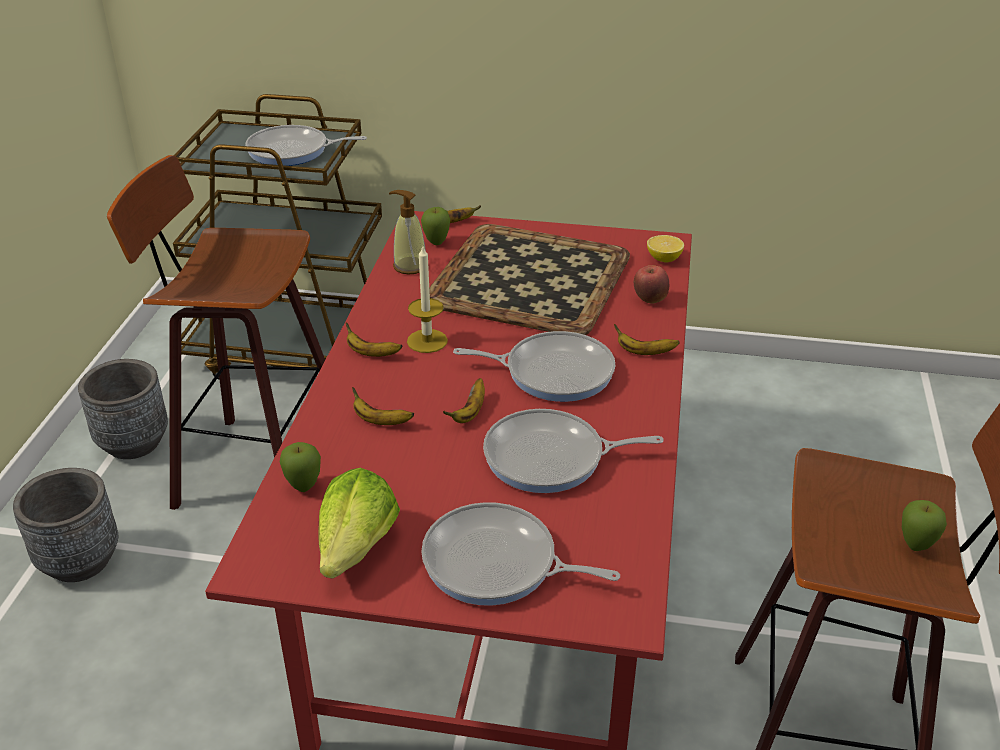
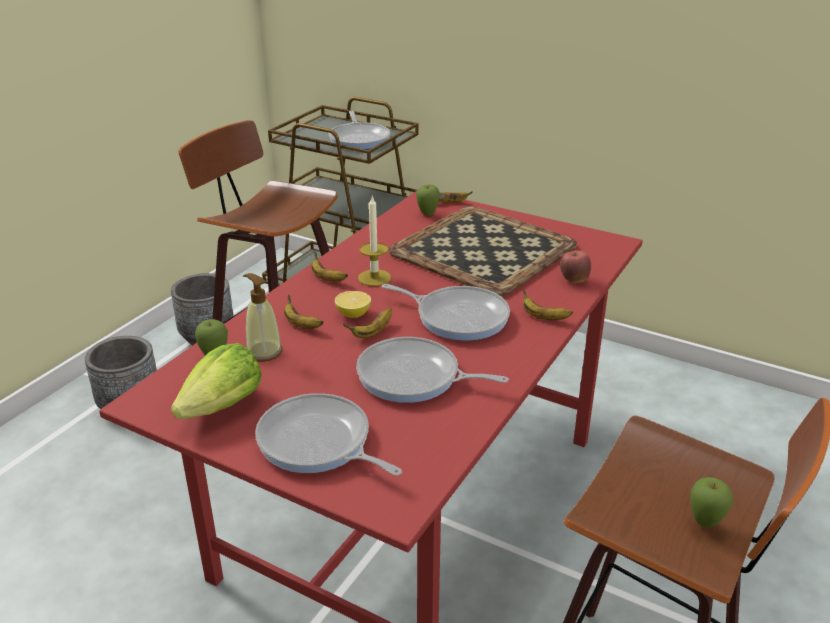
camera: 20 degrees right, 5 degrees down
(293, 151) = (359, 139): frying pan -> frying pan turned 120 degrees counterclockwise
(410, 266) = (397, 226): soap dispenser -> soap dispenser (264, 352)
(664, 259) = (605, 253): lemon -> lemon (353, 314)

